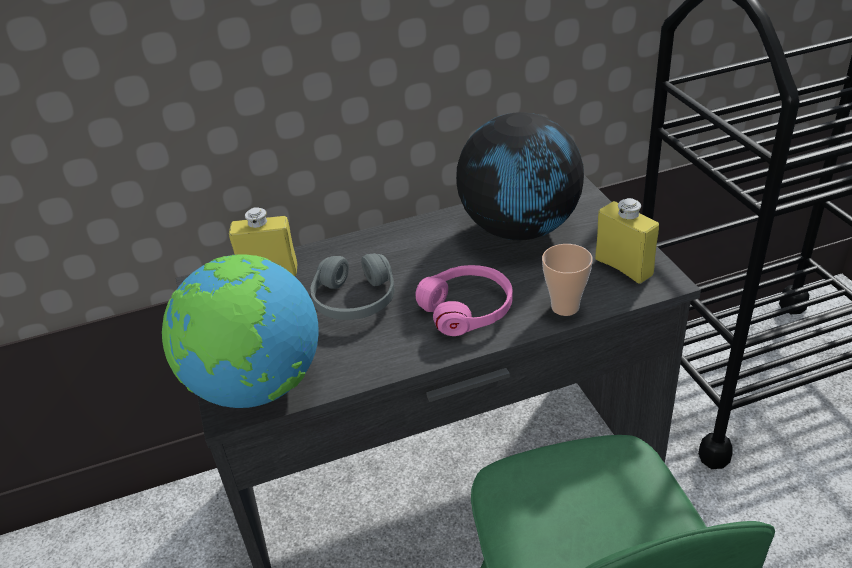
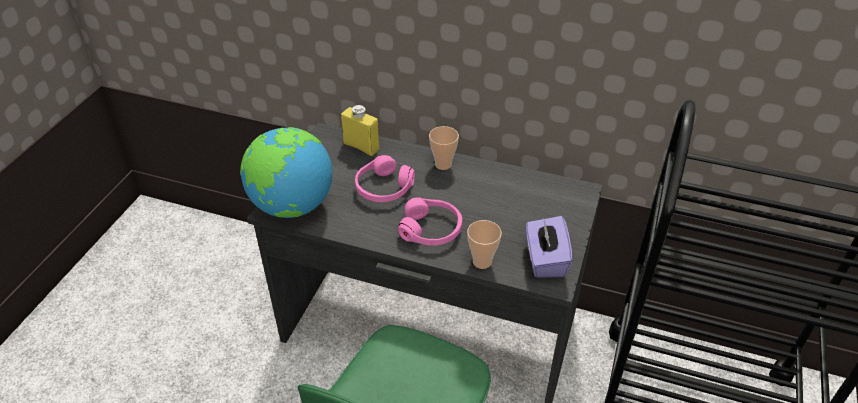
camera: 35 degrees right, 5 degrees up
(354, 299) = (383, 188): grey headphones -> pink headphones
(395, 239) = (443, 164): none -> cup
(520, 229) = (517, 200): globe -> none
(623, 267) = (545, 260): yellow bottle -> purple tissue box

